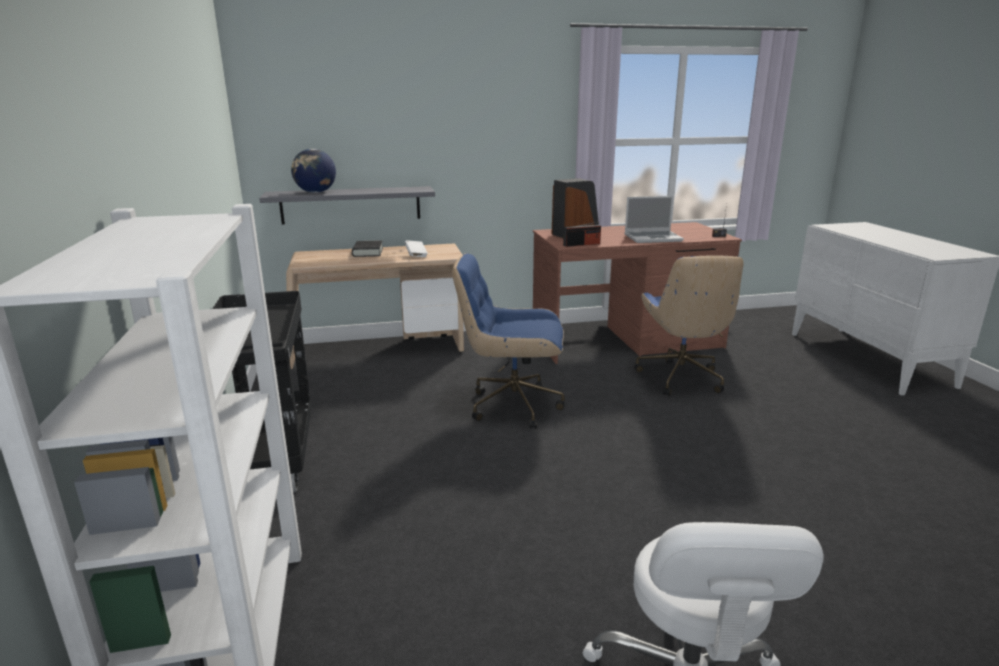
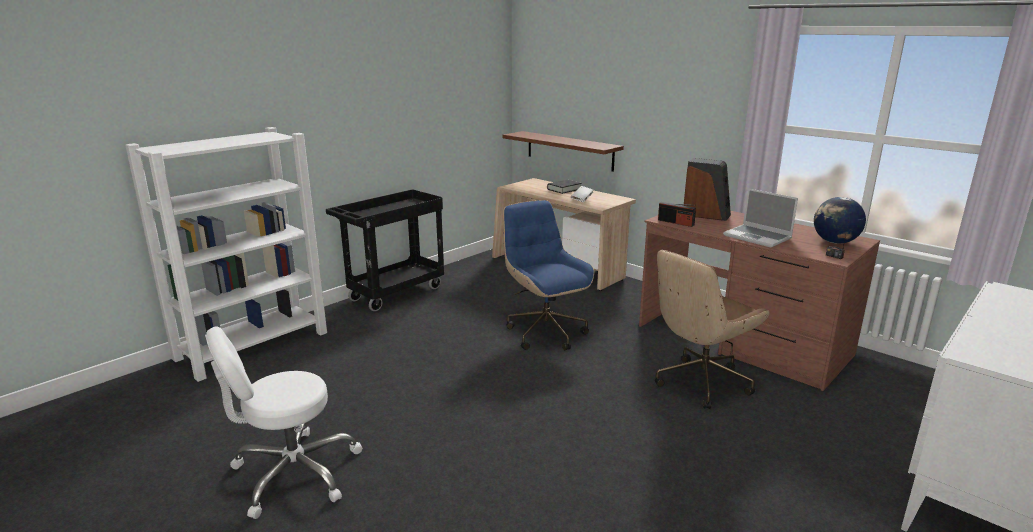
camera: 55 degrees right, 0 degrees up
(316, 192) = (539, 137): globe -> globe (834, 242)
(351, 205) = (569, 150): grey shelf -> brown shelf
(680, 380) = (700, 384): blue office chair -> brown office chair

